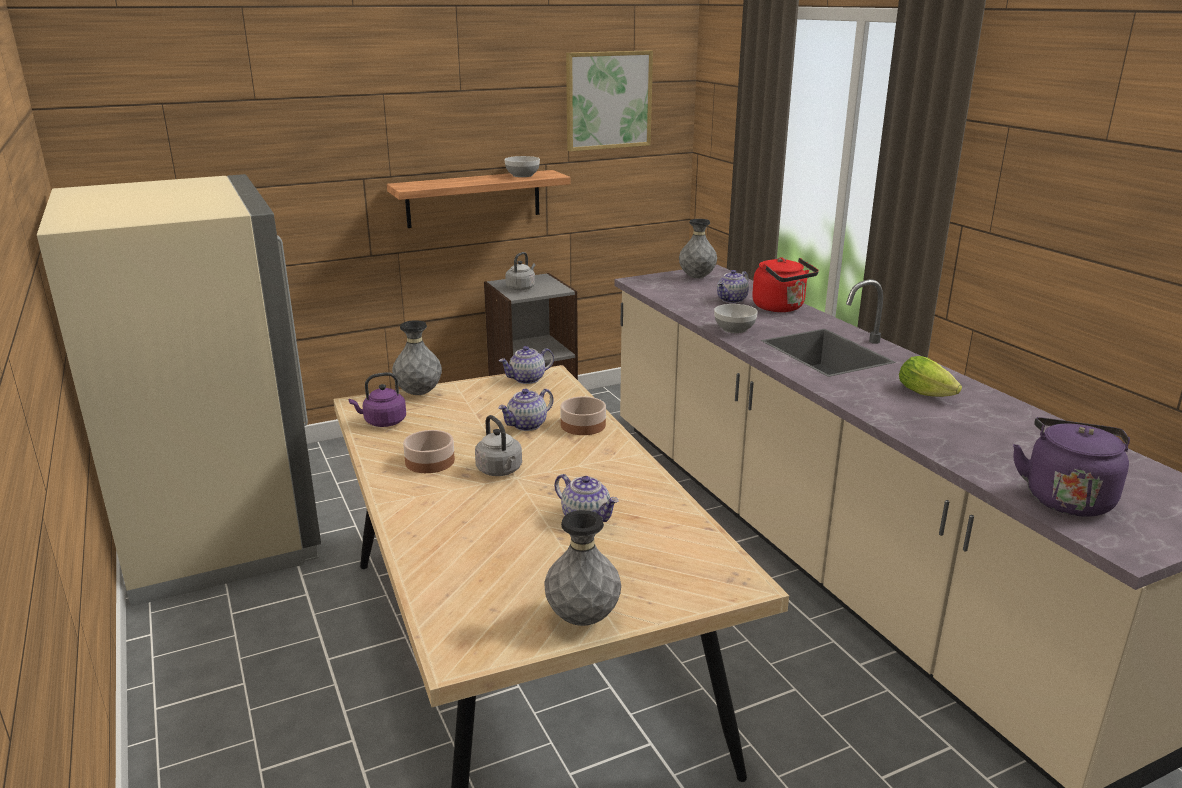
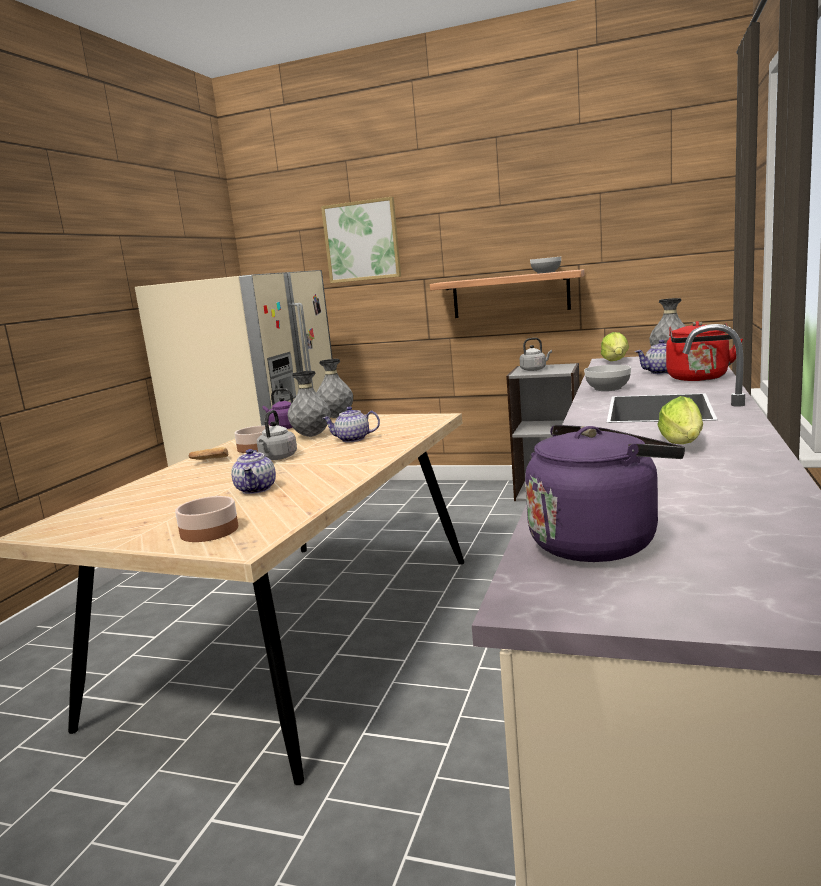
camera: 45 degrees right, 10 degrees down
(418, 496) = (210, 461): none -> bread
(527, 379) = (416, 417): teapot -> none
(582, 425) = (386, 444): bowl -> bowl (209, 531)
(582, 619) = (119, 535): grey vase -> grey vase (311, 436)
(608, 100) = (641, 202): picture -> picture (362, 241)
(651, 283) = (616, 361): none -> lettuce

